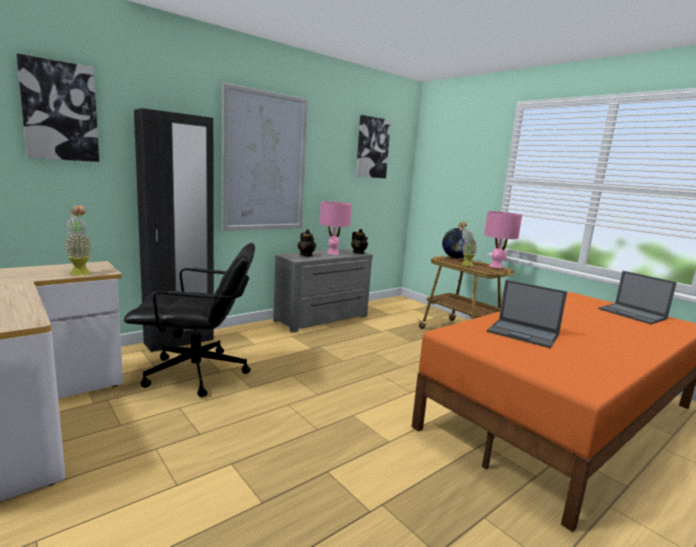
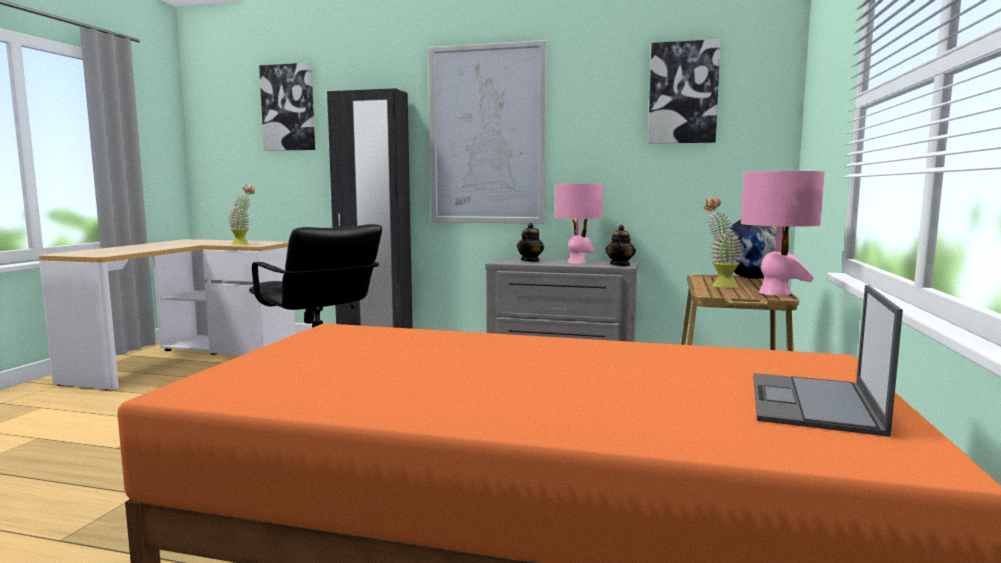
camera: 55 degrees right, 5 degrees down
(524, 333) = (409, 351): laptop -> none

